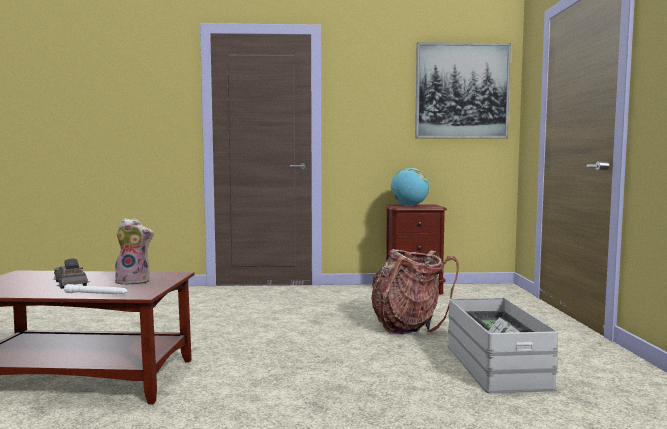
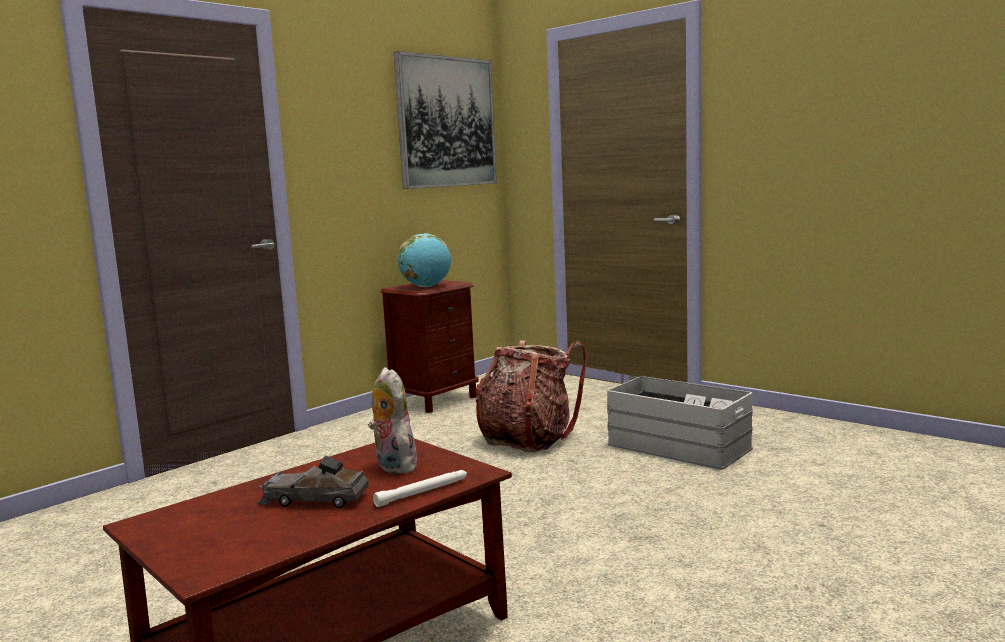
camera: 45 degrees left, 5 degrees up
(134, 281) = (392, 466): plush toy -> plush toy turned 75 degrees counterclockwise

